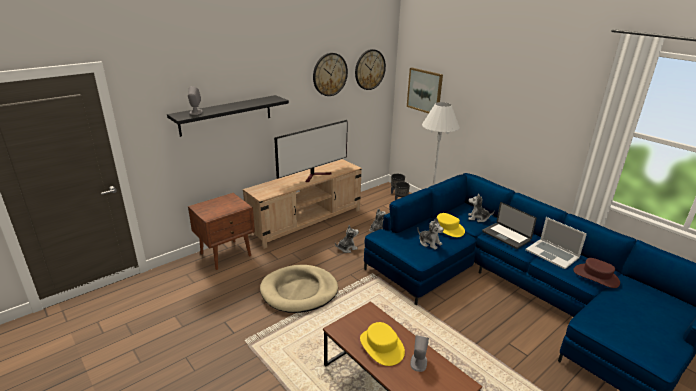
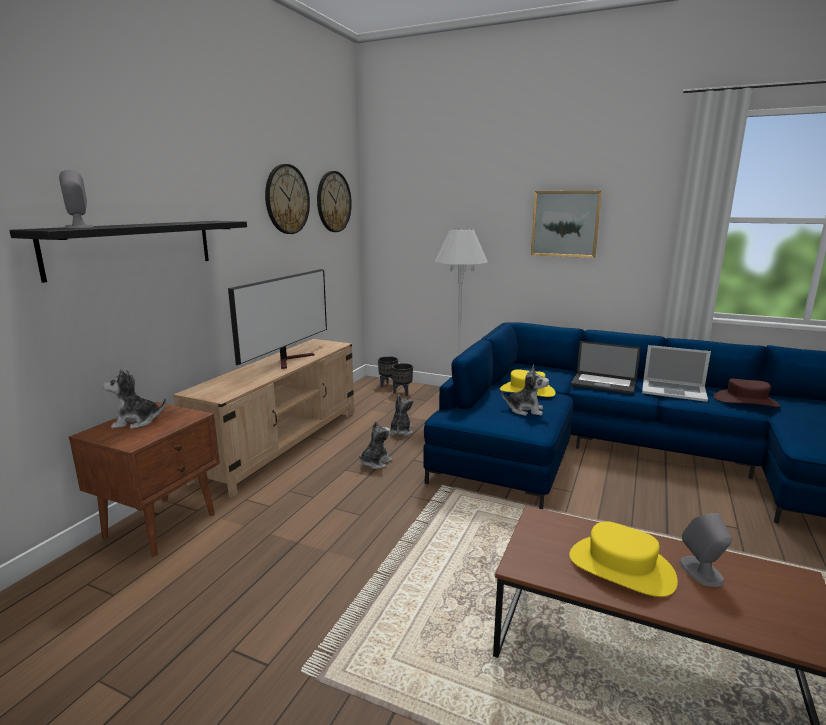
camera: 25 degrees left, 10 degrees down
(299, 291) = (346, 545): beige dog bed -> none
(424, 91) = (413, 228): picture -> picture (565, 224)
(478, 218) = (549, 374): plush toy -> plush toy (136, 422)

